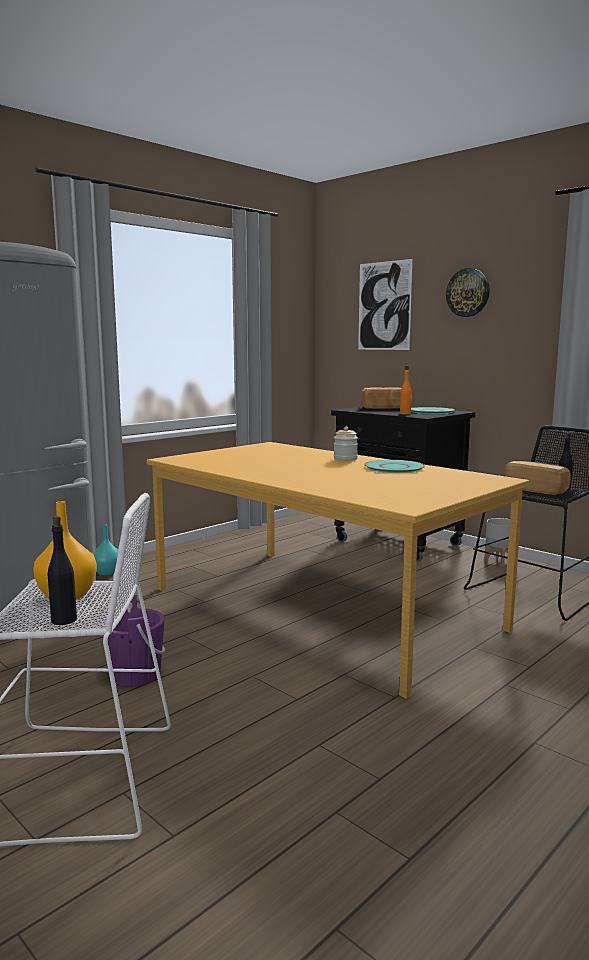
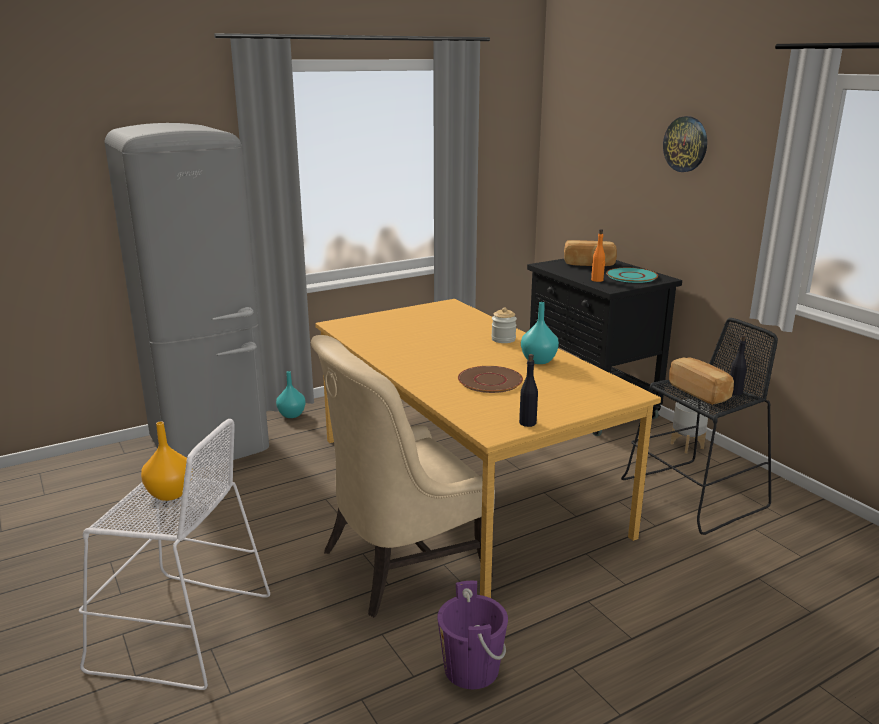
camera: 15 degrees right, 10 degrees up
(64, 620) = (152, 522): black bottle -> black bottle (527, 423)
(135, 674) = (267, 535): purple bucket -> purple bucket (471, 669)
(300, 678) = (402, 563): none -> beige chair
(364, 480) = (490, 380): none -> brown plate
(384, 306) = (604, 144): picture -> none
(394, 467) = (539, 360): turquoise plate -> turquoise vase

